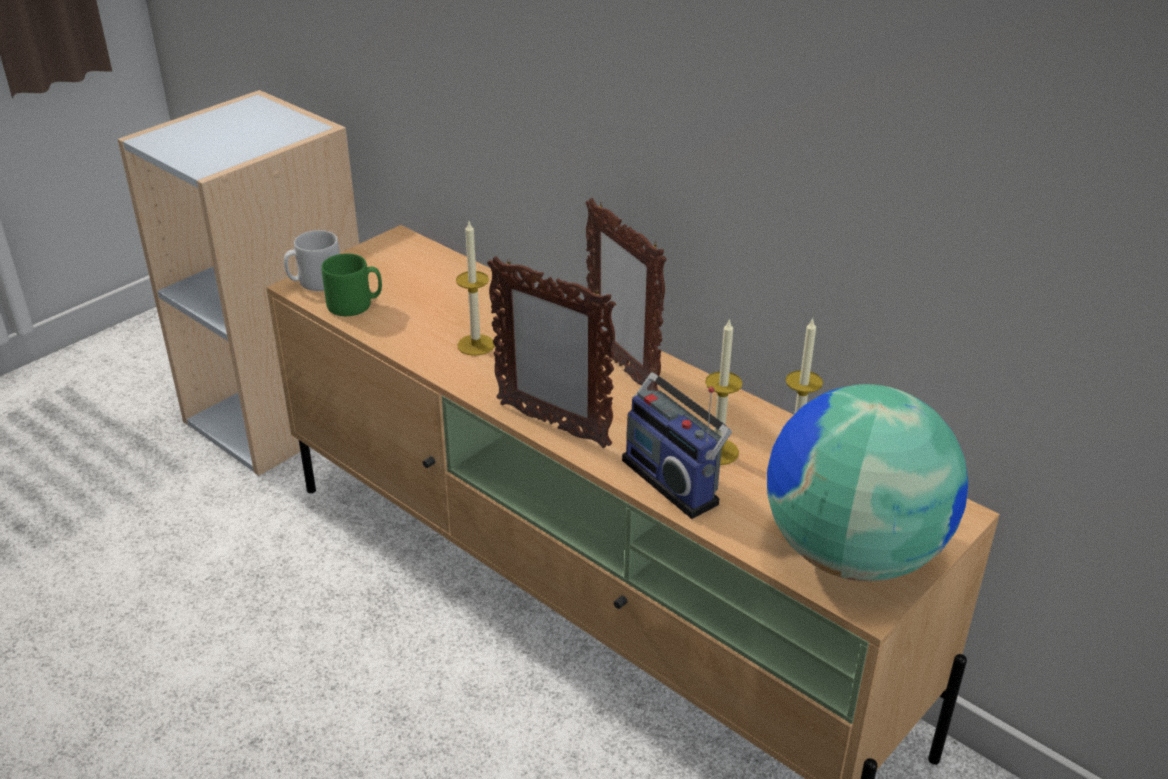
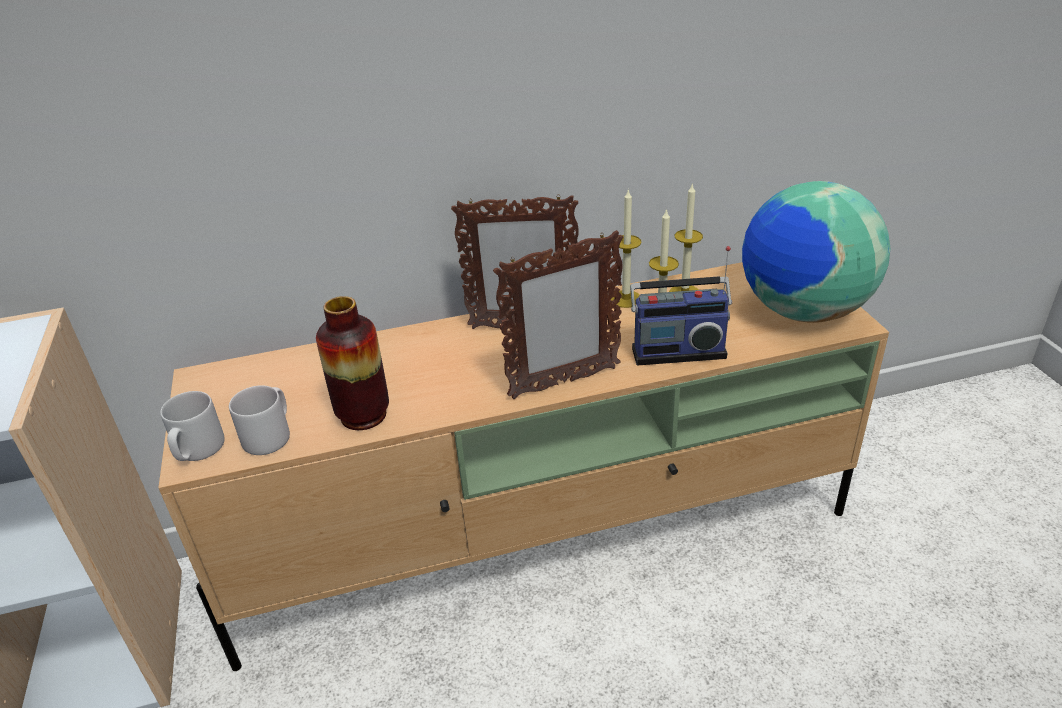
camera: 55 degrees left, 0 degrees up
(355, 305) = (270, 436): green mug -> grey mug
(414, 336) = (363, 415): none -> vase
(476, 345) = (415, 386): candle -> candle (626, 299)

